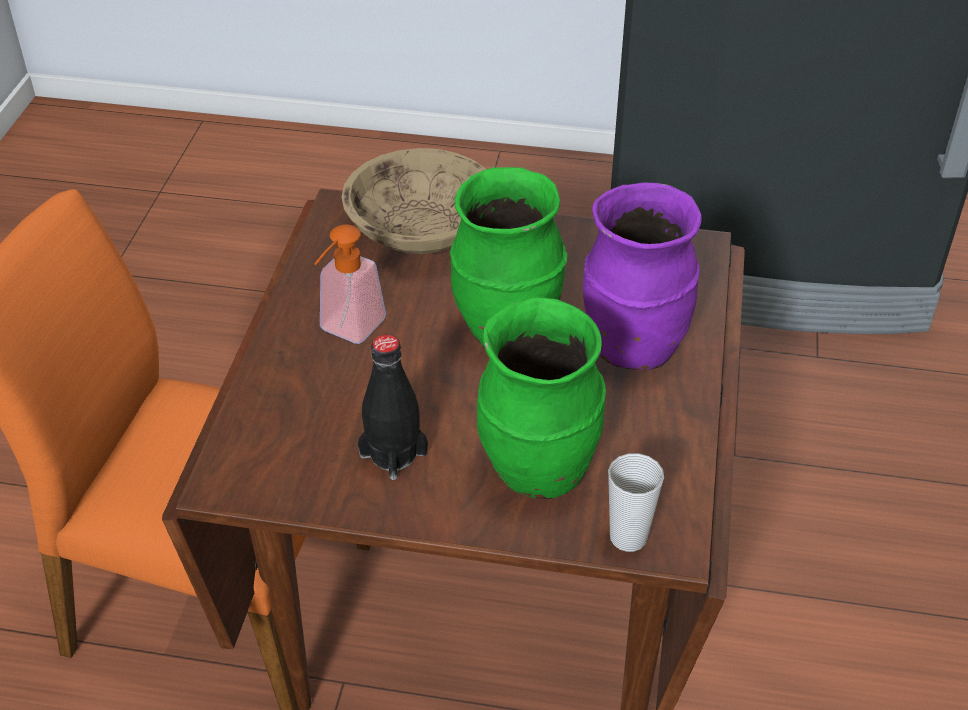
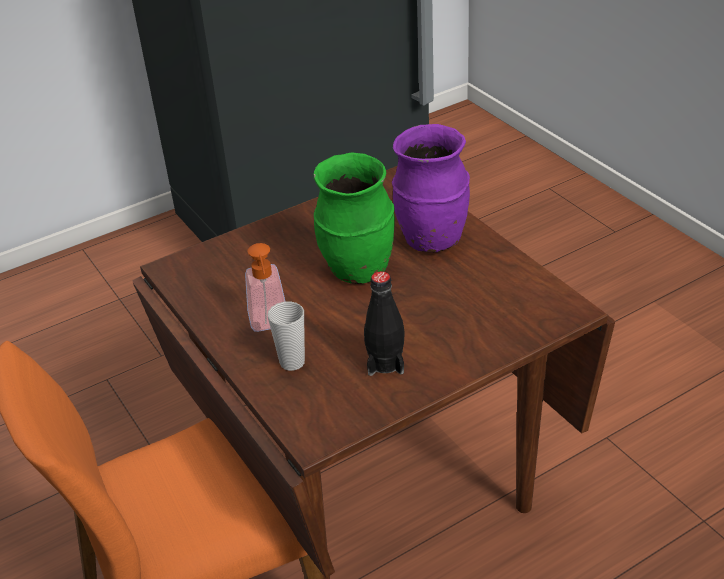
camera: 40 degrees left, 5 degrees down
(420, 232) = (238, 253): beige bowl -> none
(539, 471) = (468, 321): green vase -> none
(628, 537) = (549, 320): cup -> cup (292, 362)

